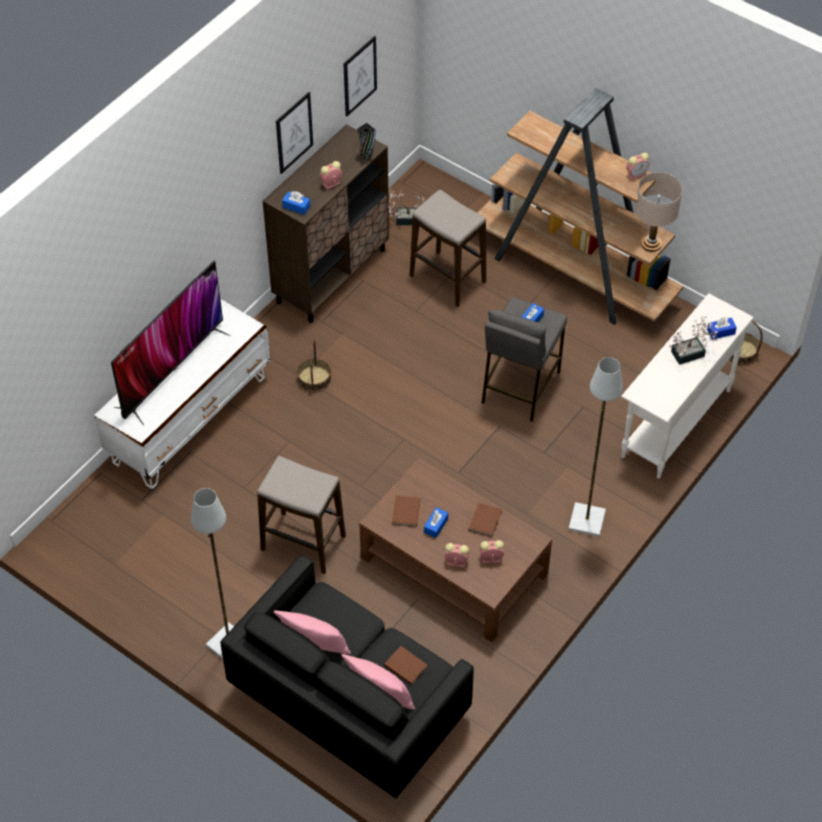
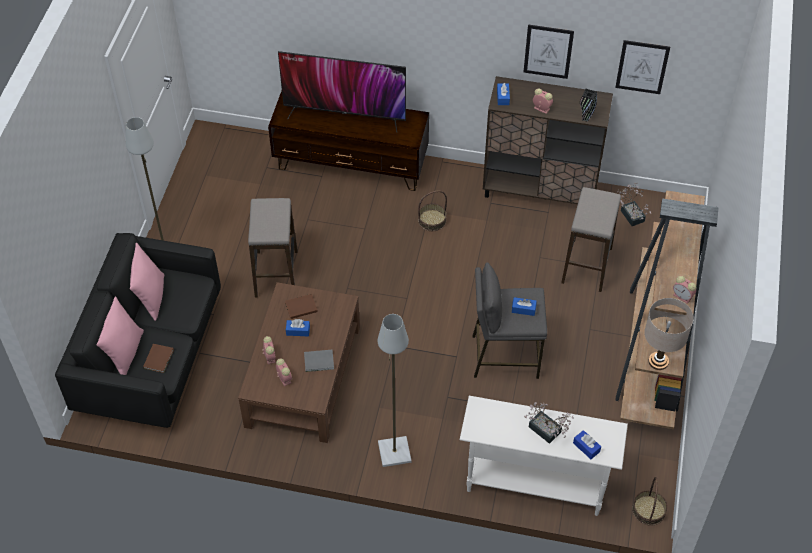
camera: 65 degrees right, 0 degrees up
(191, 419) = (351, 165): white tv stand -> brown tv stand
(486, 520) = (320, 362): brown book -> grey book

